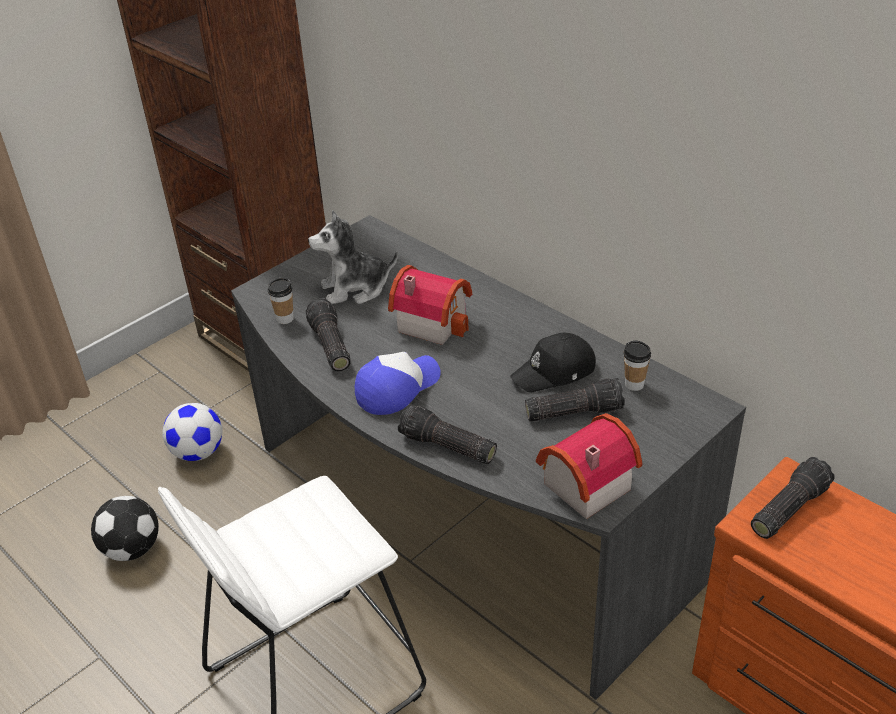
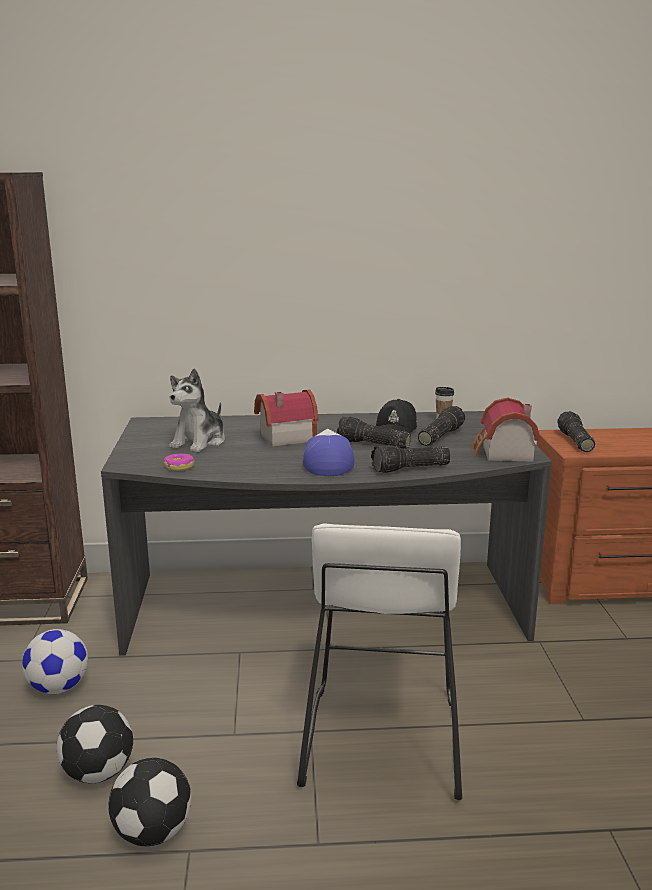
camera: 50 degrees left, 20 degrees down
(101, 623) = (152, 832): none -> football
(285, 319) = (179, 467): cup -> donut
(329, 345) = (241, 465): flashlight -> flashlight (372, 445)

